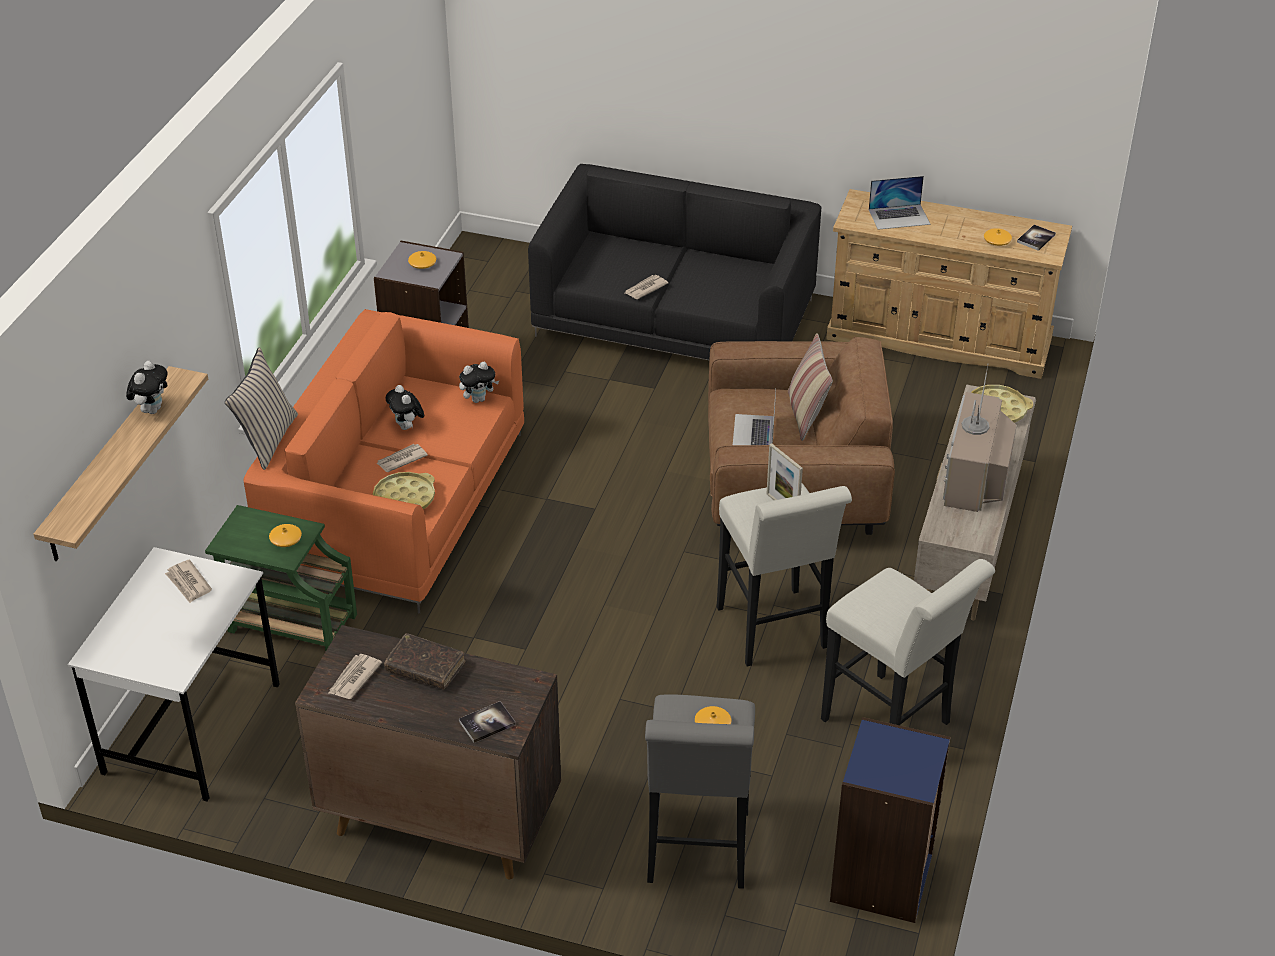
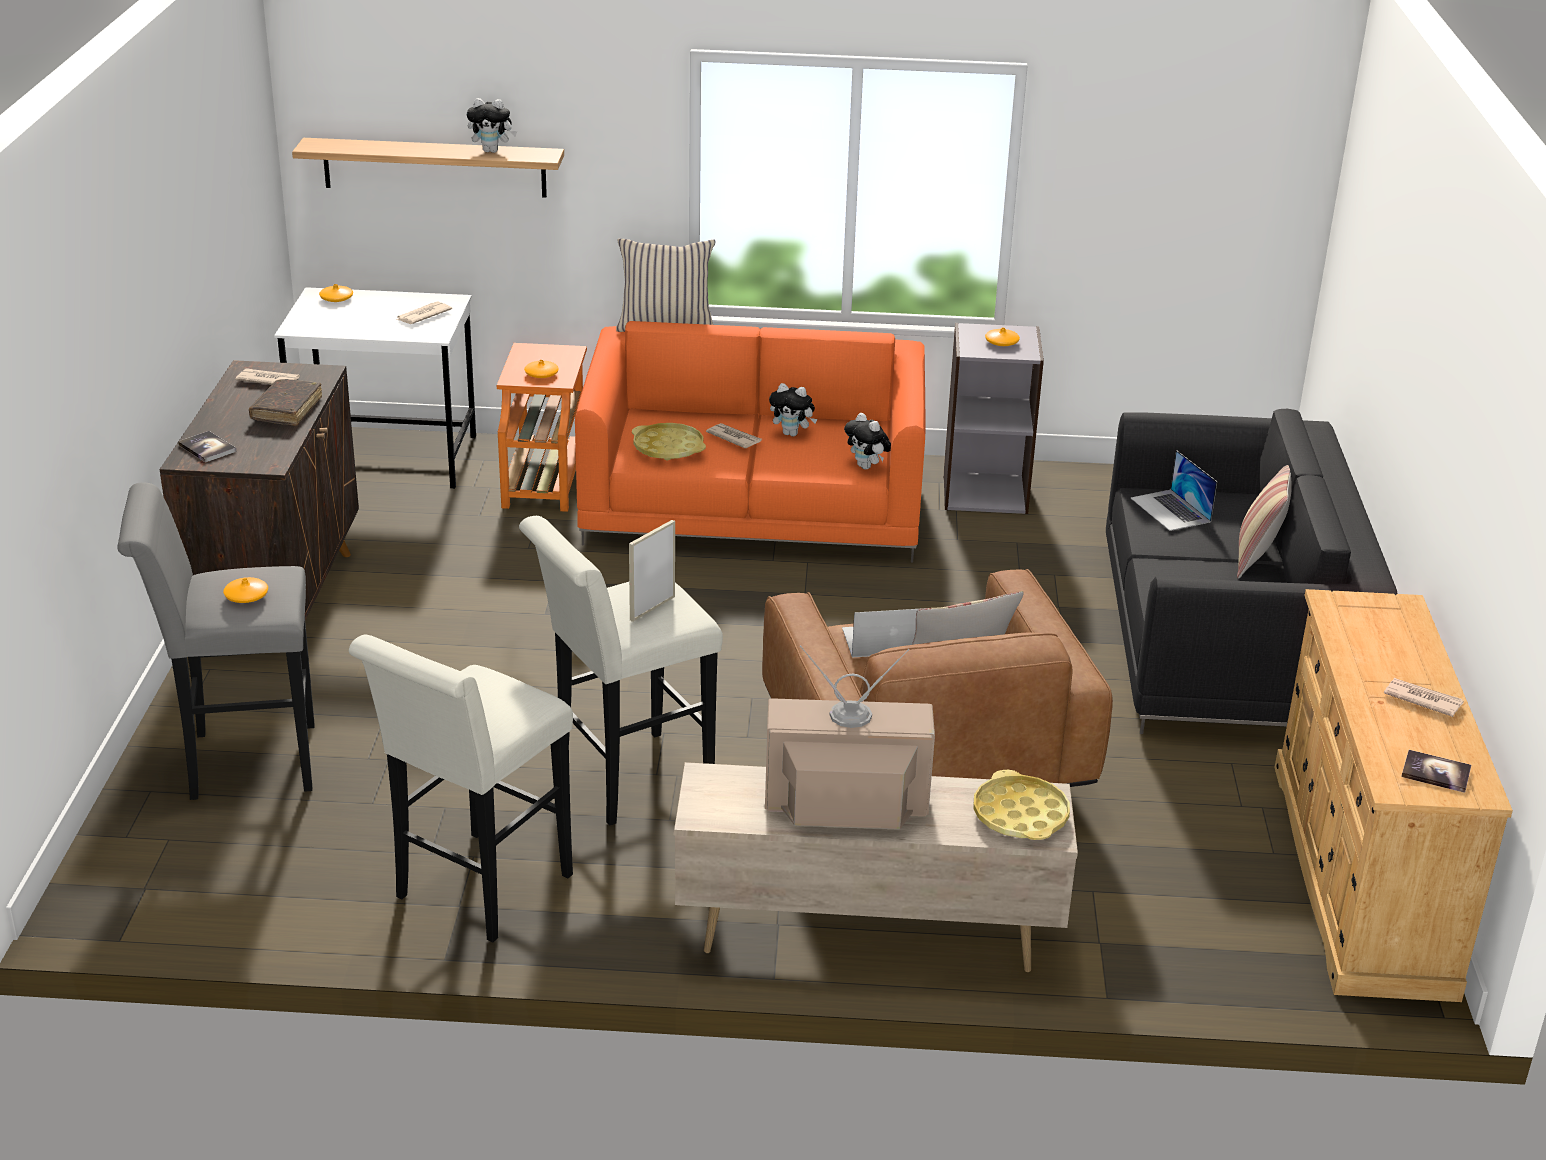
camera: 75 degrees right, 10 degrees down
(289, 623) = (544, 480): green side table -> orange side table
(407, 427) = (792, 434): plush toy -> plush toy turned 120 degrees counterclockwise
(645, 289) = (1164, 542): newspaper -> newspaper (1422, 699)
(677, 256) = (1257, 557): none -> pillow
(883, 878) = (208, 904): blue bookcase -> none
(899, 216) = (1383, 641): laptop -> laptop (1170, 510)
(997, 241) = (1394, 734): orange vase -> orange vase (336, 298)

